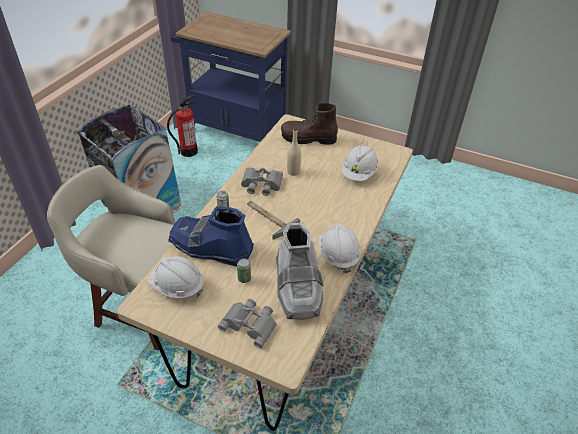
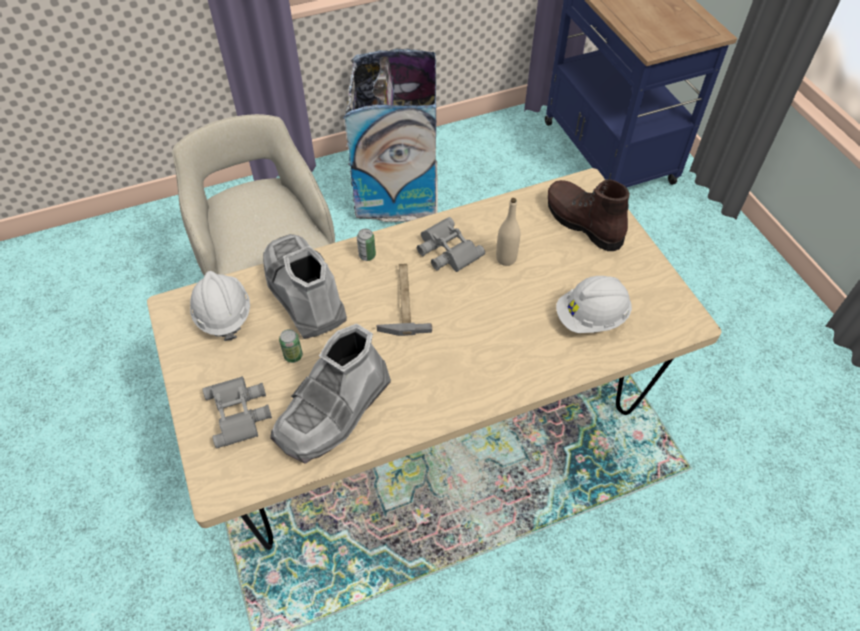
camera: 45 degrees right, 10 degrees up
(188, 151) = (515, 151): fire extinguisher -> none
(211, 247) = (303, 292): blue boot -> grey boot
(338, 255) = (425, 408): white hard hat -> none

